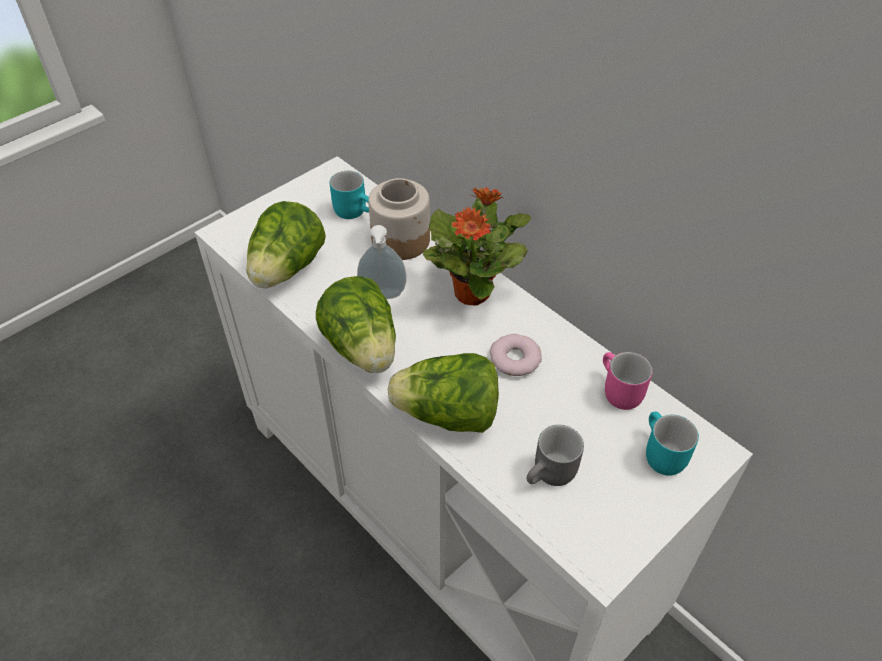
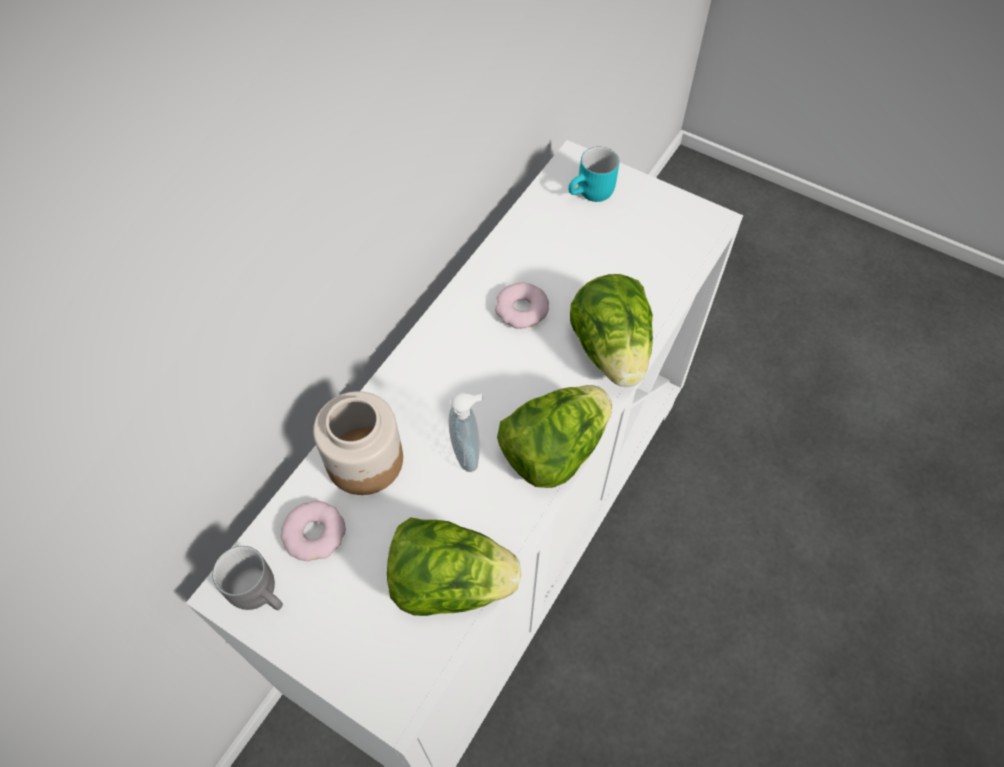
camera: 105 degrees left, 10 degrees up
(355, 211) = (315, 533): turquoise mug -> donut
(473, 292) = (436, 364): potted plant -> none
(552, 476) = (645, 261): grey mug -> grey mug (261, 590)
(616, 392) = (535, 227): pink mug -> none

